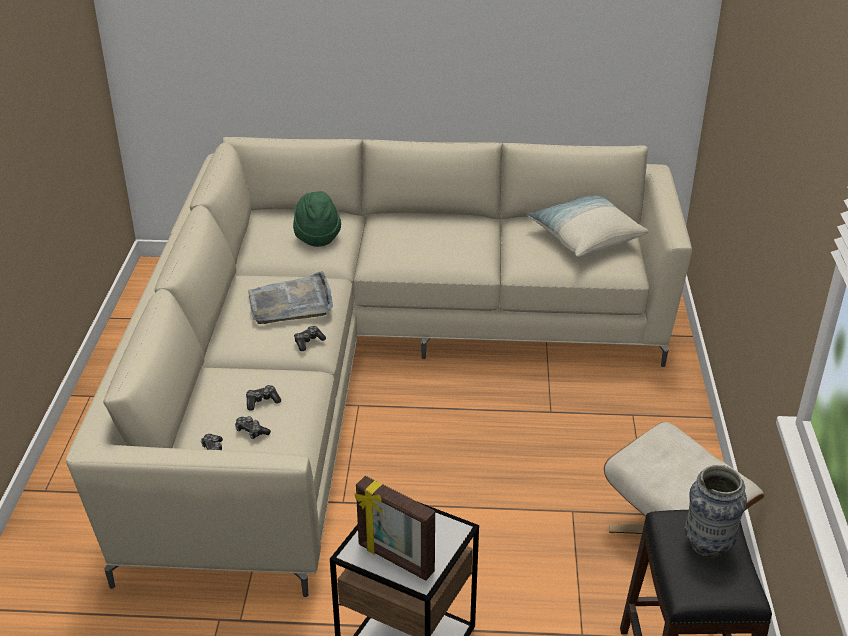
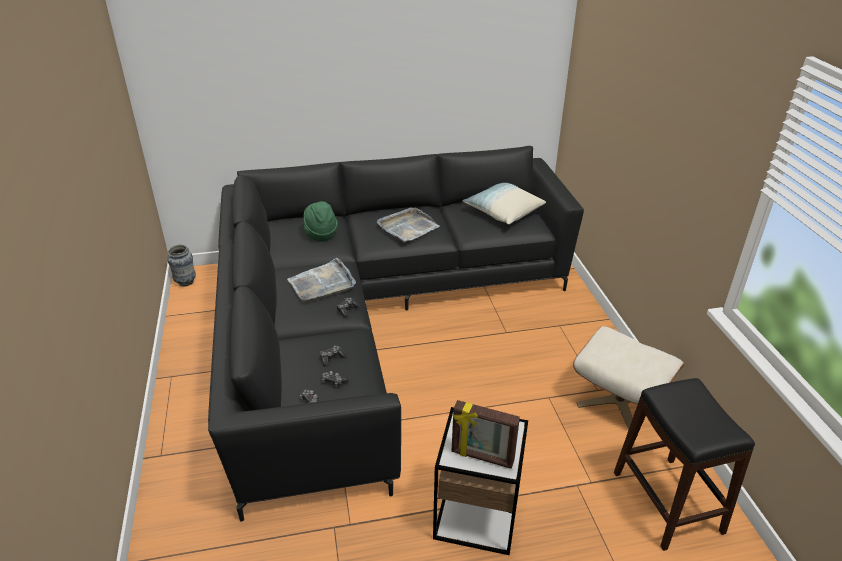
camera: 15 degrees left, 0 degrees up
(365, 364) = (368, 320): beige sofa -> black sofa
(438, 242) = (407, 227): none -> grey tray
(707, 545) = (694, 405): vase -> vase (185, 282)

